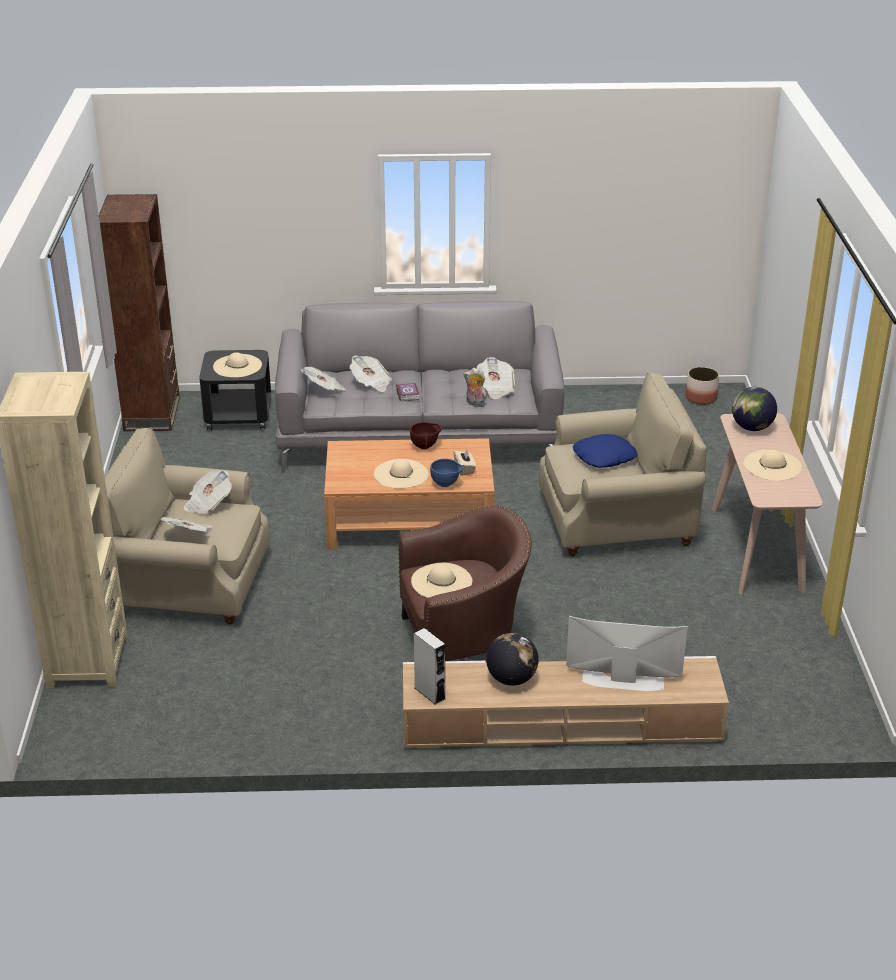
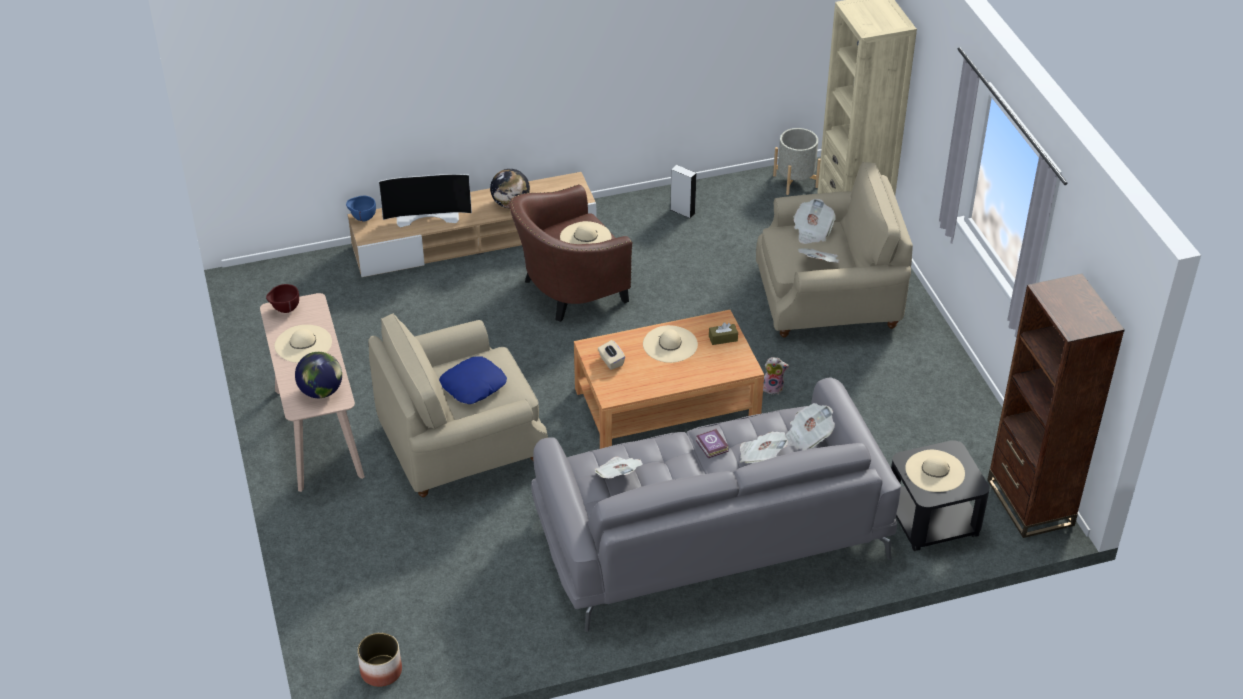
camera: 165 degrees right, 10 degrees up
(109, 729) = (795, 181): none -> grey planter
(347, 471) = (723, 338): none -> brown tissue box
(425, 447) = (661, 384): brown bowl -> brown bowl (285, 310)
(429, 693) = (566, 184): grey speaker -> grey speaker (682, 211)
(446, 485) = (621, 339): blue bowl -> blue bowl (362, 218)
(475, 404) = (632, 448): plush toy -> plush toy (773, 388)

